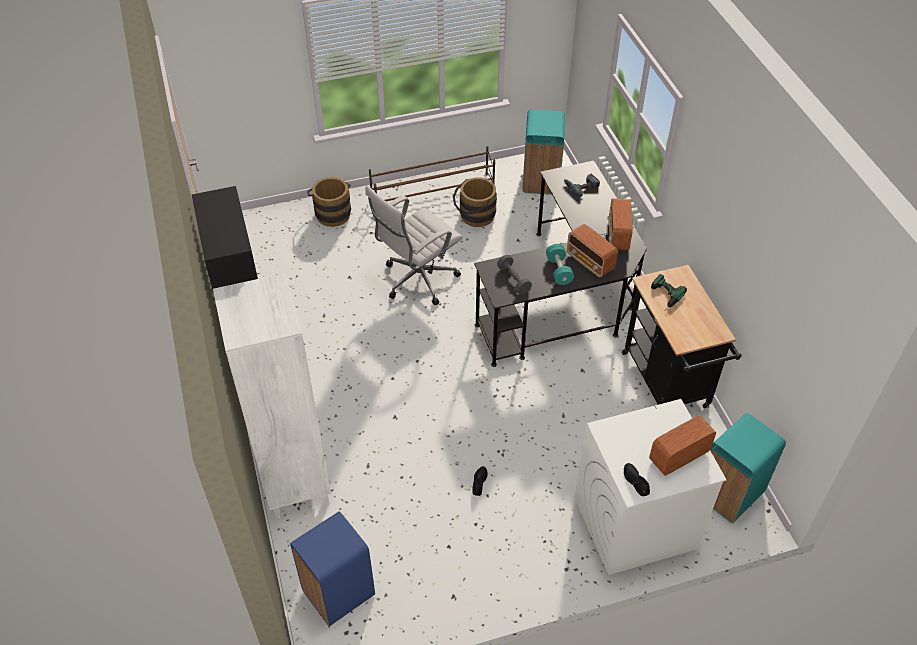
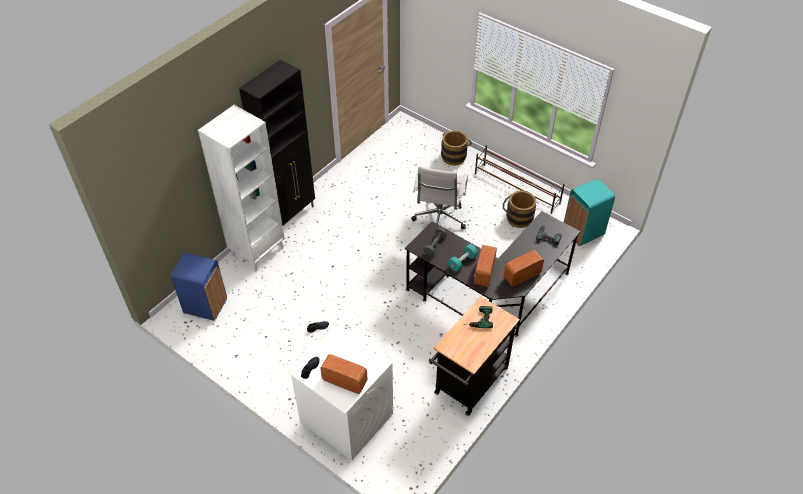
camera: 55 degrees right, 0 degrees up
(417, 281) = (439, 220): white office chair -> white office chair turned 90 degrees counterclockwise
(728, 494) = (406, 459): turquoise trash can -> none

